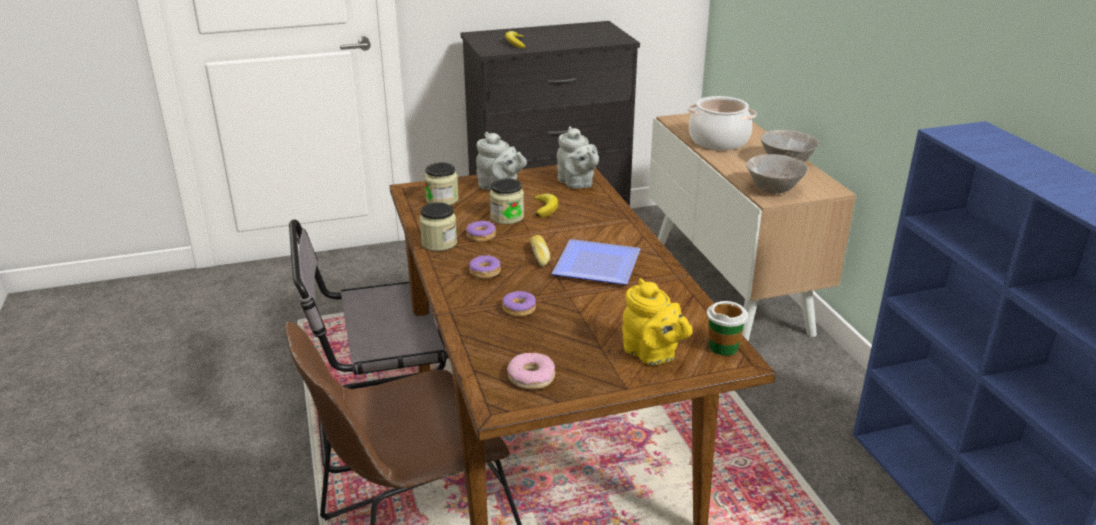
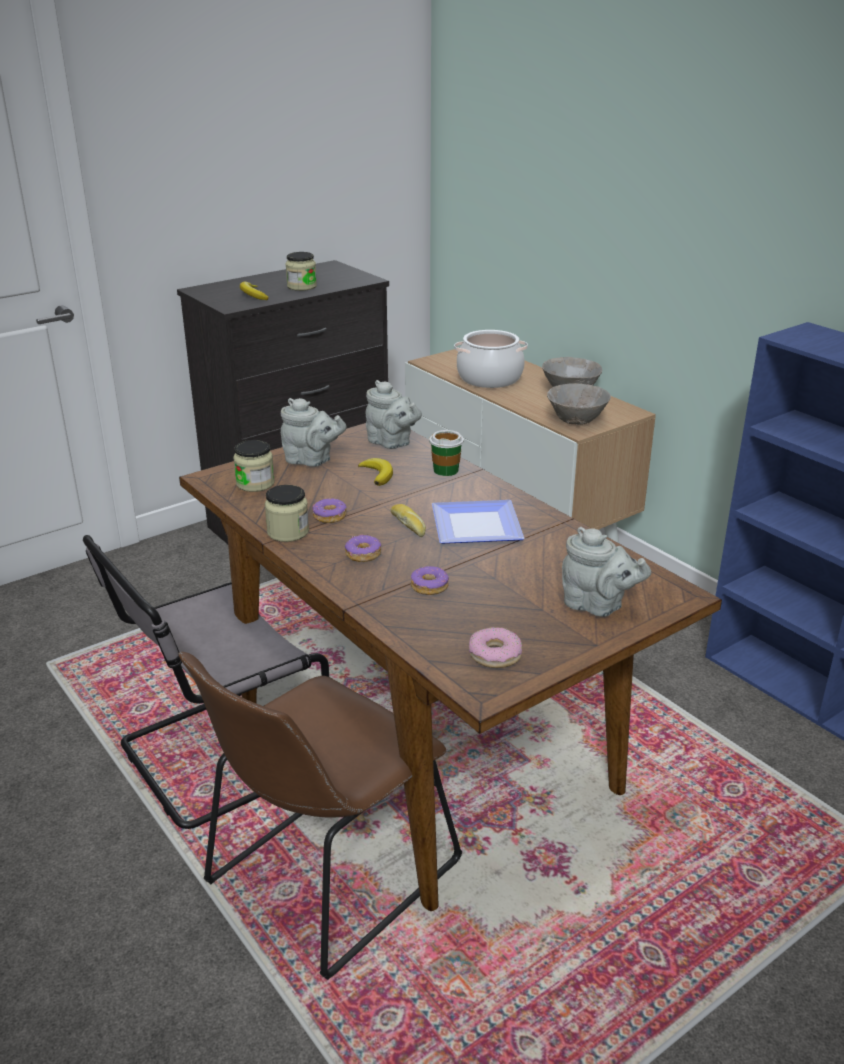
camera: 20 degrees left, 0 degrees up
(507, 217) = (343, 491): jar -> jar (302, 286)
(652, 355) = (597, 606): yellow teapot -> grey teapot
(723, 347) = (658, 584): cup -> cup (446, 470)

